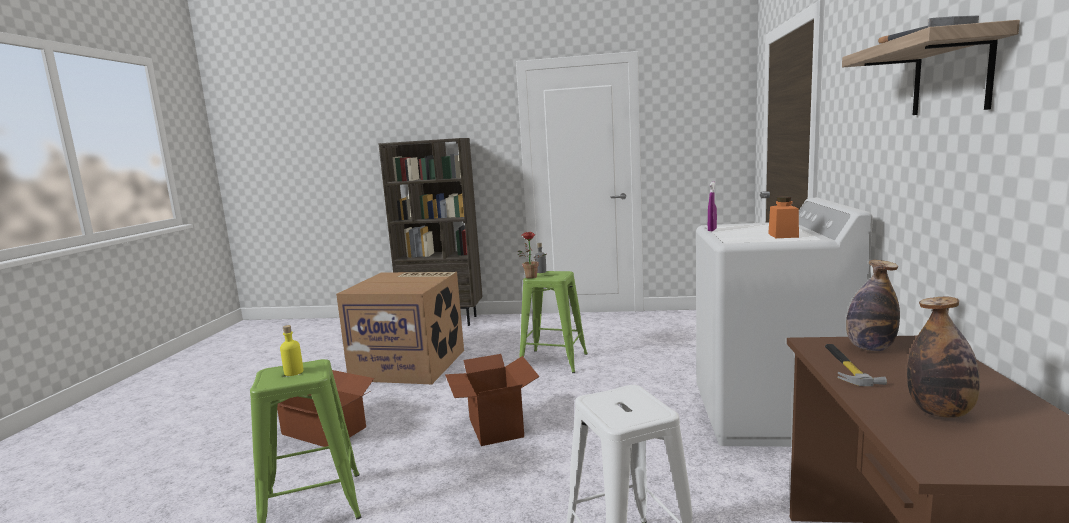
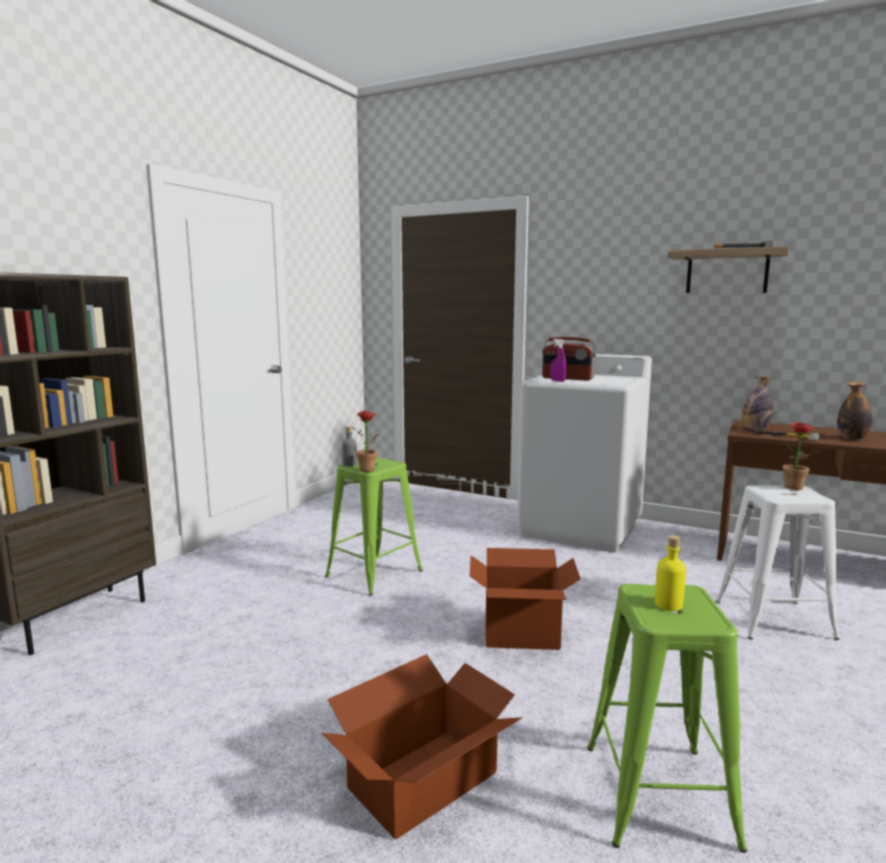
camera: 70 degrees left, 0 degrees up
(411, 364) = (238, 670): cardboard box -> none
(654, 410) = (797, 488): none -> potted plant
(740, 229) = (567, 378): none -> radio
(783, 235) = (609, 378): orange jar -> none

